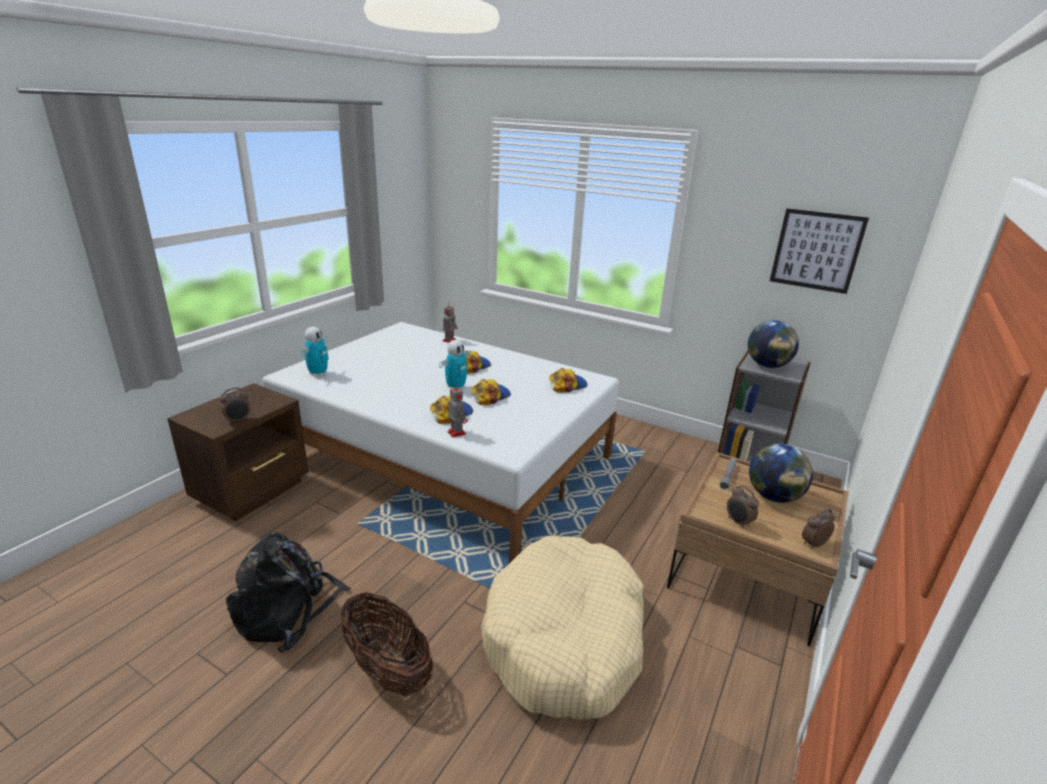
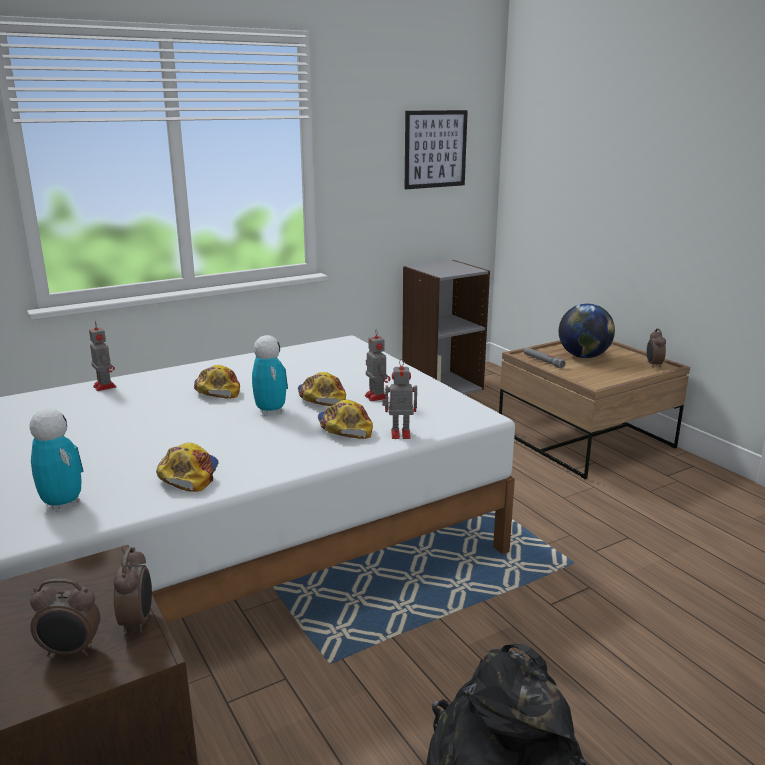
camera: 60 degrees left, 5 degrees down
(387, 669) = (644, 694): basket -> none
(509, 412) = (376, 396): none -> toy robot
(565, 639) = (634, 554): beige dog bed -> none
(567, 385) = (341, 357): cap -> cap (188, 474)
(738, 522) = (614, 378): alarm clock -> alarm clock (71, 651)
(767, 366) = (446, 270): globe -> none

